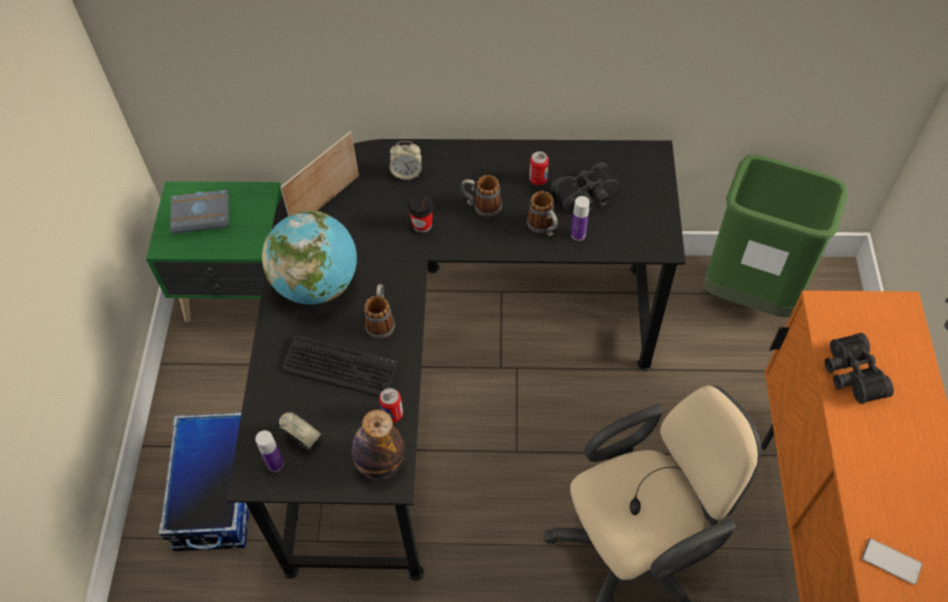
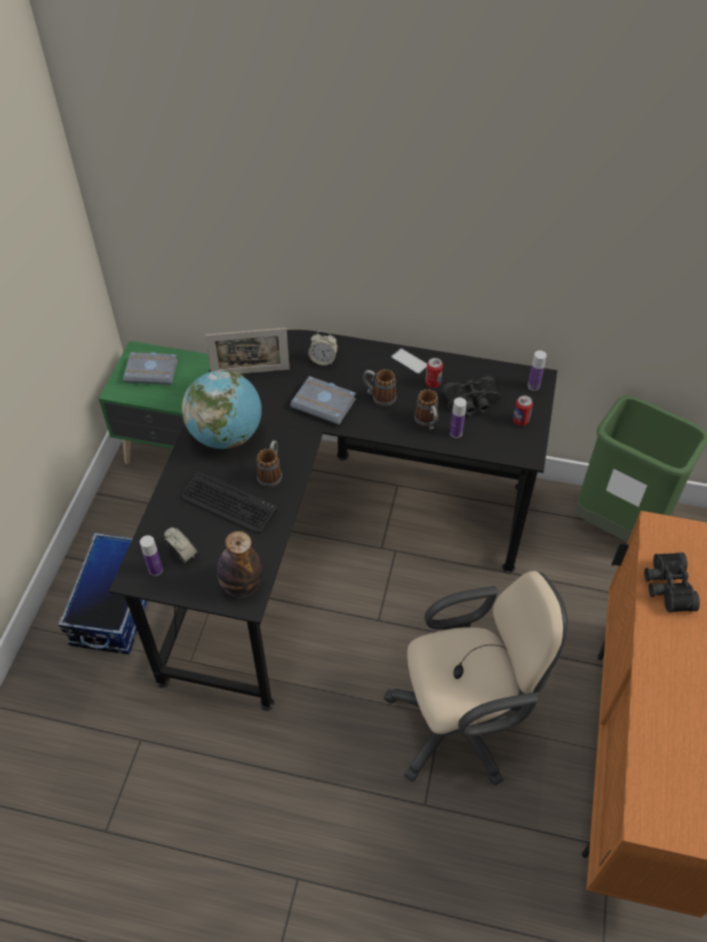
camera: 10 degrees right, 5 degrees down
(326, 202) = (250, 372): picture frame -> picture frame turned 150 degrees counterclockwise
(392, 414) = (262, 548): can -> can (520, 421)
(422, 225) = (325, 403): cup -> grey book
(650, 164) = (533, 386): none -> bottle
(891, 561) = (663, 748): phone -> phone (409, 361)

